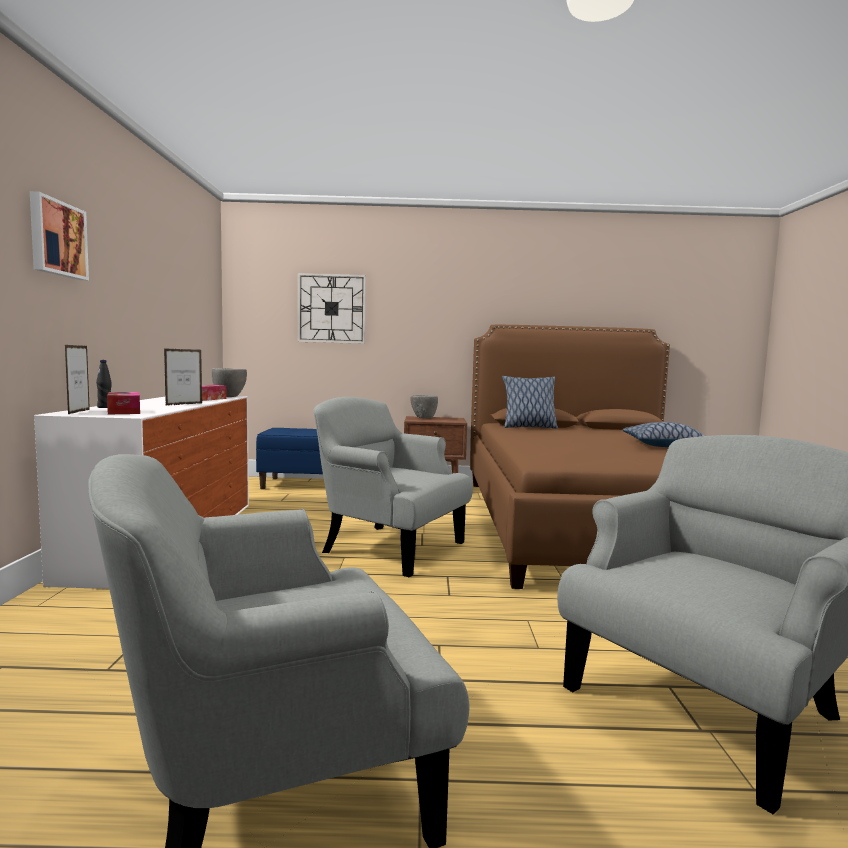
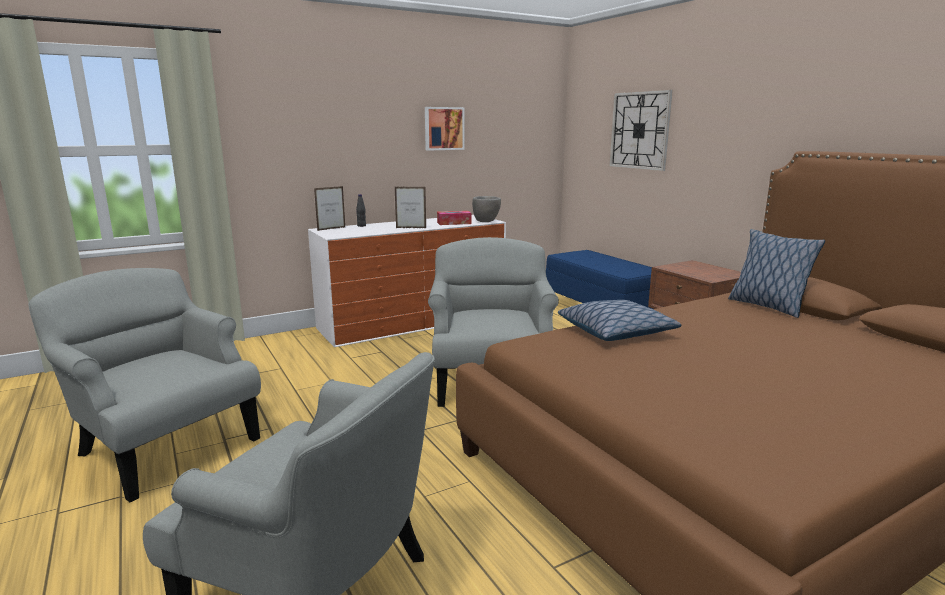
camera: 60 degrees right, 10 degrees up
(56, 238) = (334, 116): picture -> picture (443, 128)
(124, 411) = (349, 231): tissue box -> none
(423, 418) = (695, 266): grey bowl -> none
(662, 445) = (814, 384): pillow -> pillow (615, 332)

